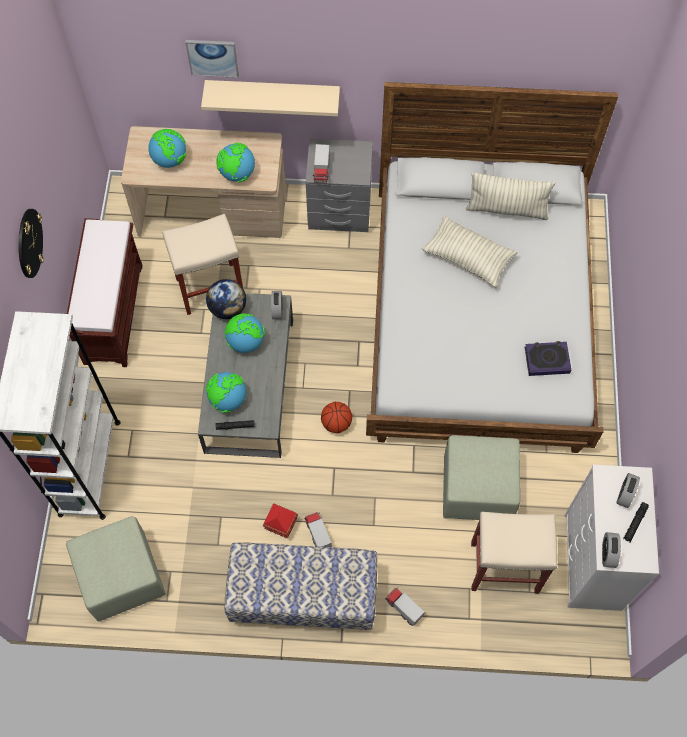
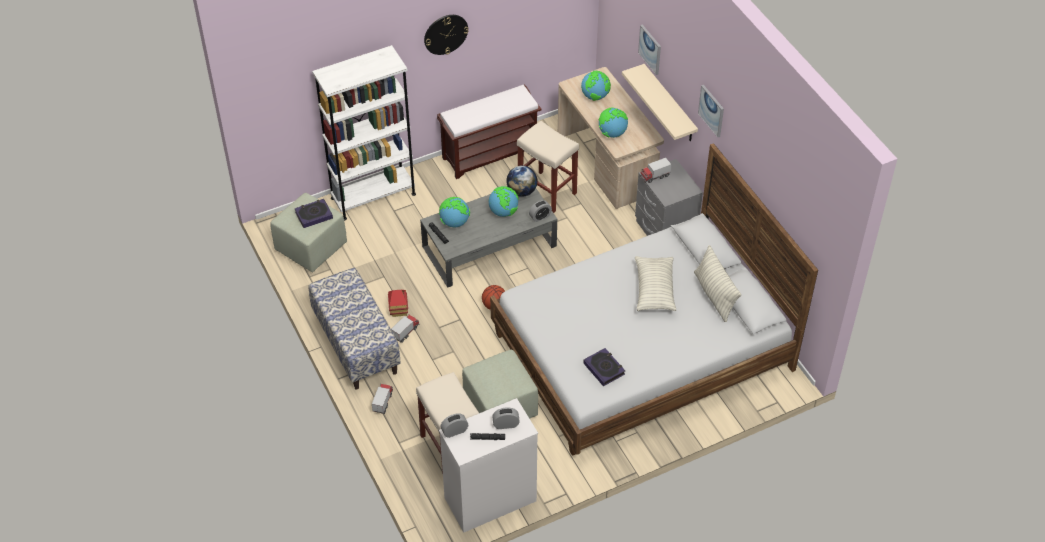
camera: 60 degrees right, 15 degrees down
(115, 550) = (314, 215): none -> book
(364, 52) = (711, 110): none -> picture

